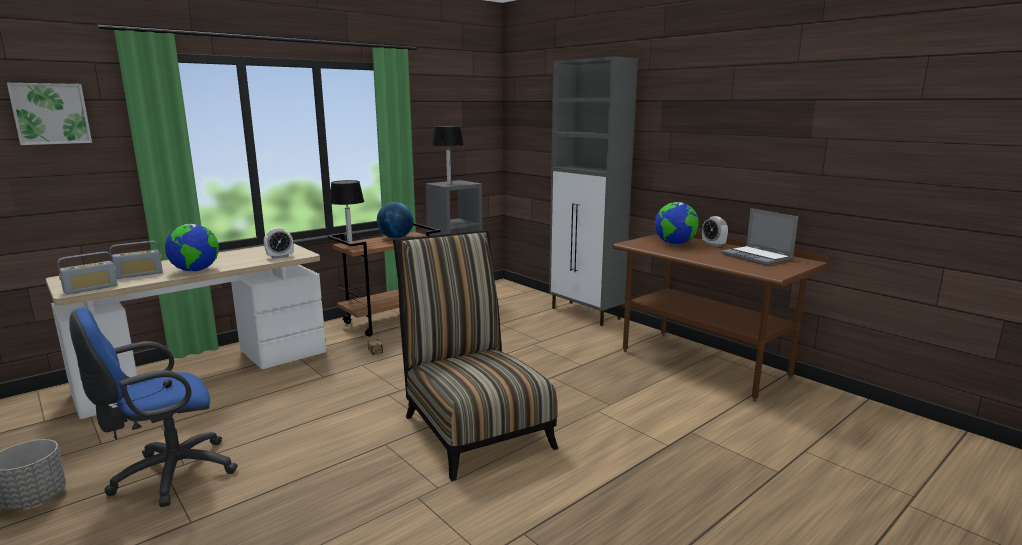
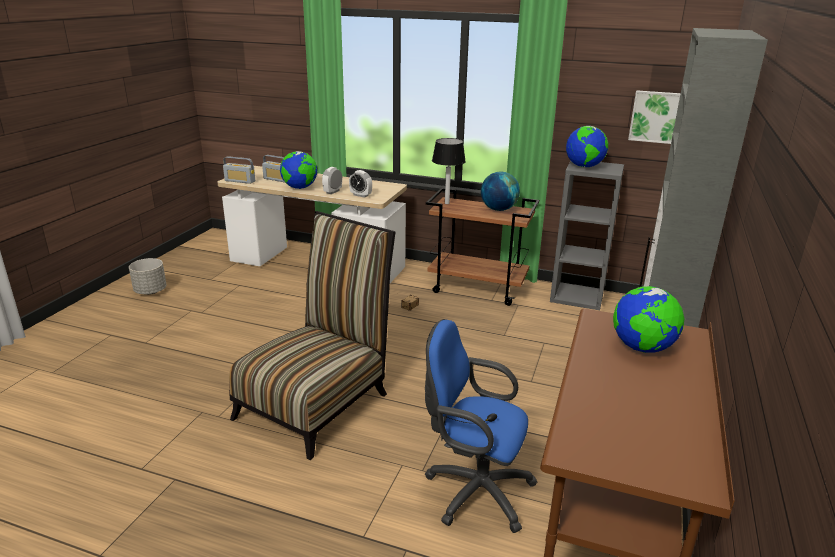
camera: 60 degrees right, 10 degrees up
(50, 113) = (272, 53): picture -> picture (657, 117)
(168, 475) = (187, 313): blue office chair -> blue office chair (473, 490)
(449, 184) = (584, 167): black table lamp -> globe
(713, 245) = (688, 379): alarm clock -> alarm clock (332, 192)
(757, 257) = (661, 427): laptop -> none

